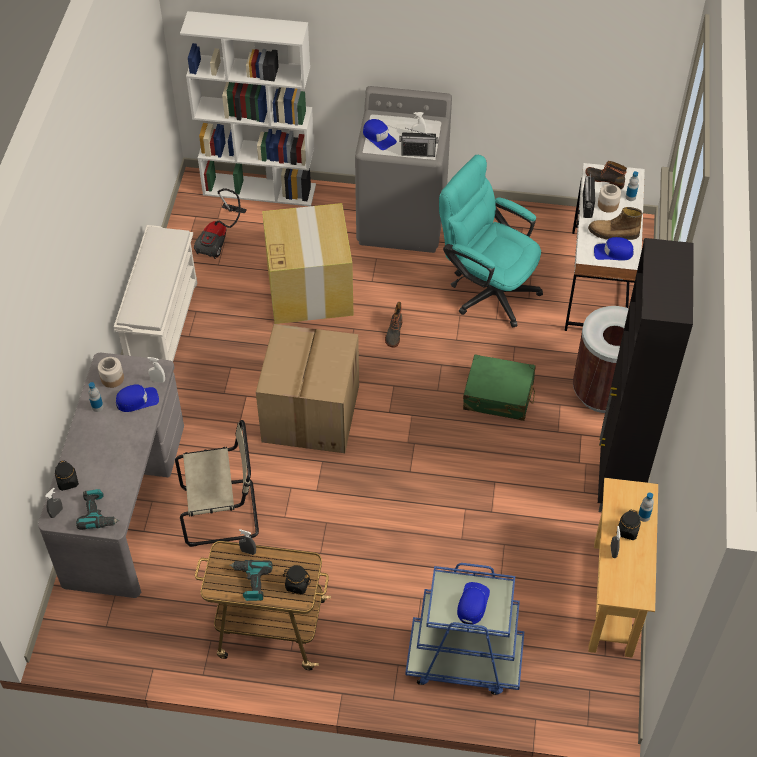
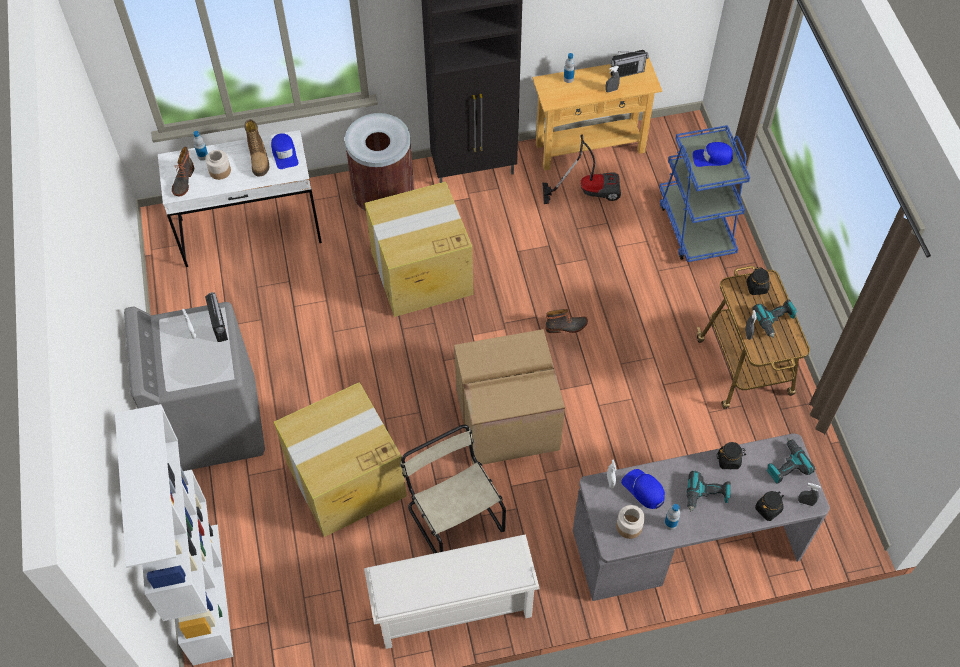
camera: 110 degrees left, 5 degrees up
(105, 442) = (706, 496): none -> power drill
(220, 238) = (299, 604): vacuum cleaner -> vacuum cleaner (588, 190)
(223, 512) = (652, 451): beige chair -> beige chair (453, 516)
(378, 137) = (204, 370): blue cap -> none
(393, 333) = (378, 381): boot -> boot (566, 327)
(487, 289) = (289, 318): turquoise office chair -> none
(498, 395) = (420, 273): green suitcase -> cardboard box
(587, 205) = (226, 187): radio -> radio (627, 72)
(627, 531) = (587, 86): black jar -> black jar (728, 460)

